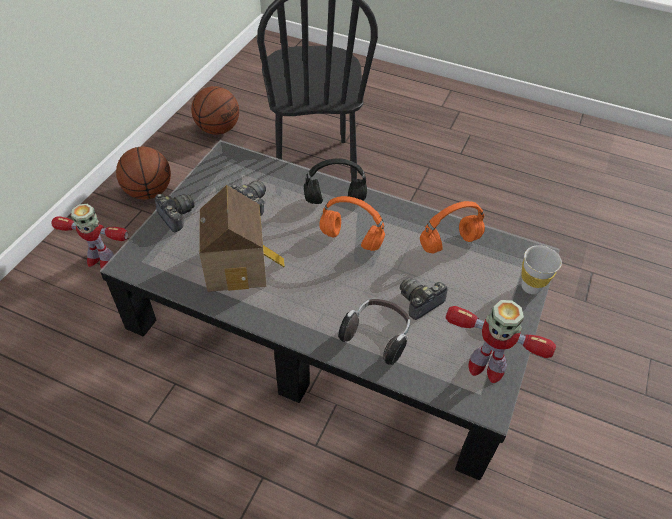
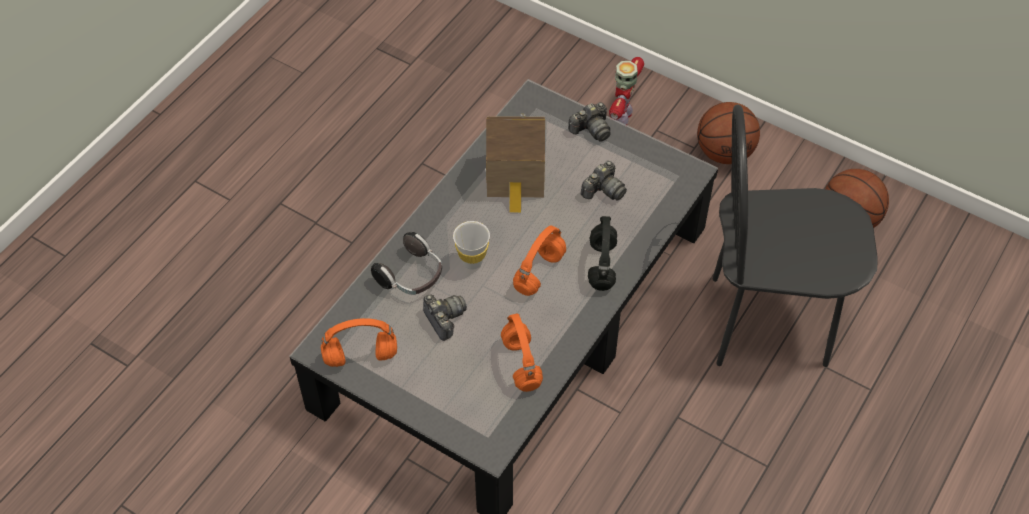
camera: 100 degrees right, 5 degrees up
(485, 366) = (359, 357): toy robot -> orange headphones
(530, 287) = (446, 426): white cup -> white cup (472, 262)

